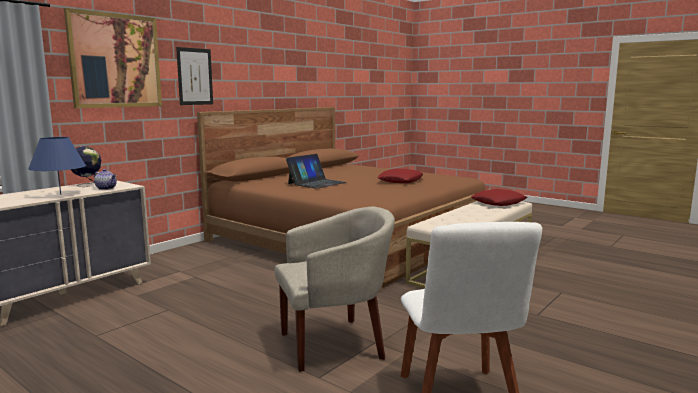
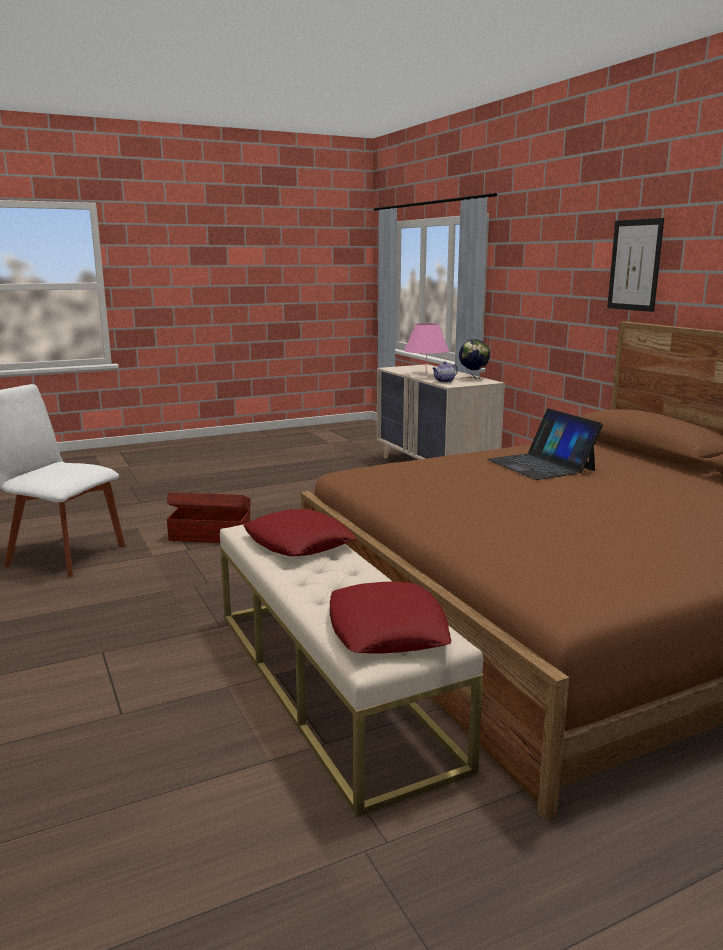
camera: 115 degrees right, 5 degrees up
(60, 194) = (426, 375): blue table lamp -> pink table lamp
(115, 61) = (551, 247): picture -> none
(335, 344) = (210, 535): beige armchair -> brown storage box
(400, 181) = (548, 522): red pillow -> red pillow (299, 543)

